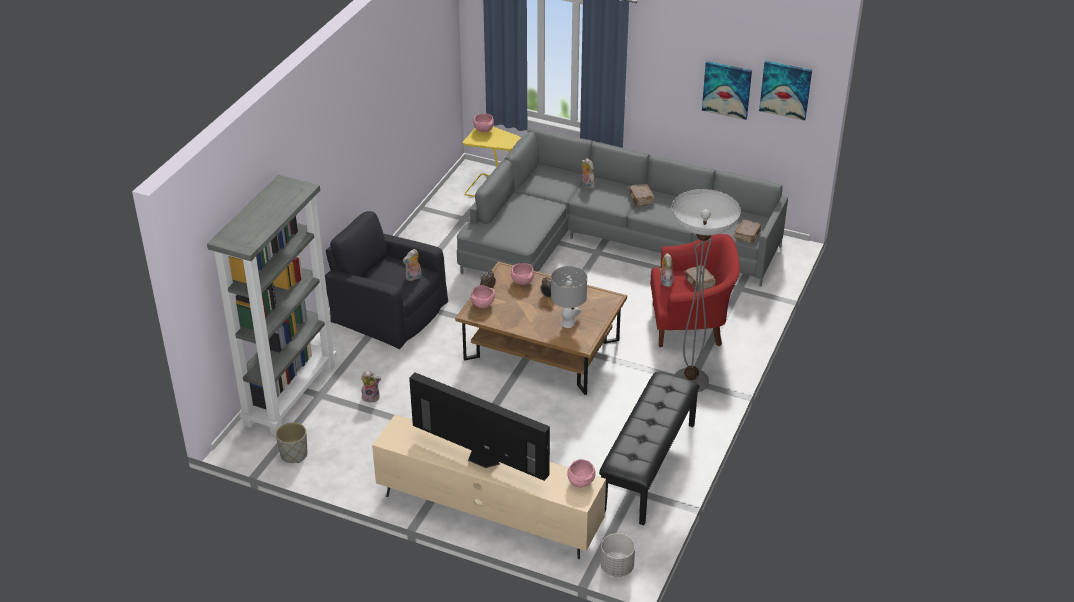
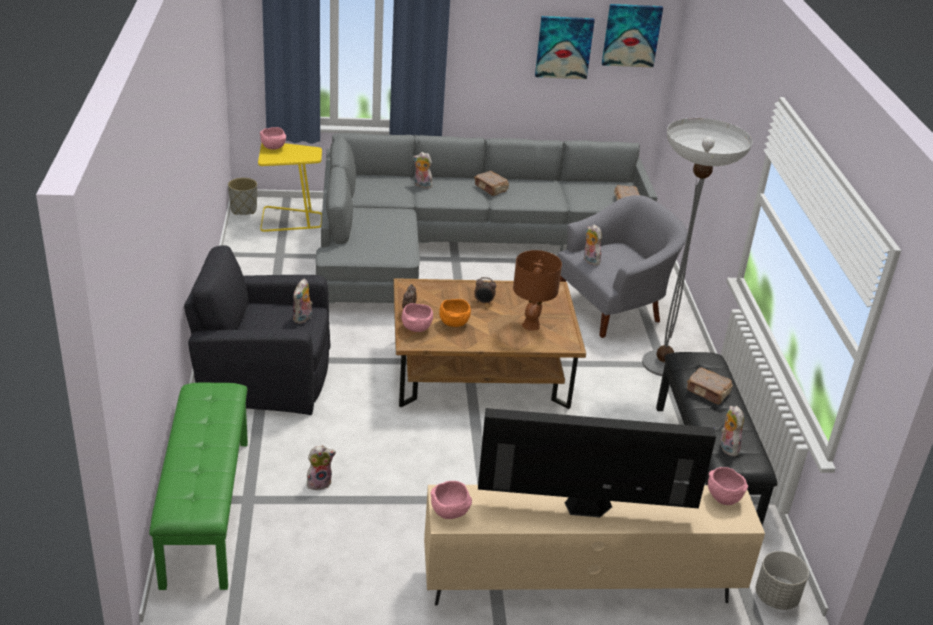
camera: 30 degrees left, 5 degrees down
(290, 394) = (205, 510): grey bookcase -> green bench
(293, 455) = (268, 590): grey planter -> grey planter (243, 210)
(512, 307) = (454, 323): none -> orange bowl
(523, 282) = (442, 293): pink bowl -> pink bowl (450, 513)
(568, 323) = (531, 325): grey table lamp -> brown table lamp
(629, 451) = (727, 447): none -> plush toy
(690, 325) = (613, 309): red armchair -> grey armchair
(699, 283) = (625, 254): brown book -> brown book (708, 392)

